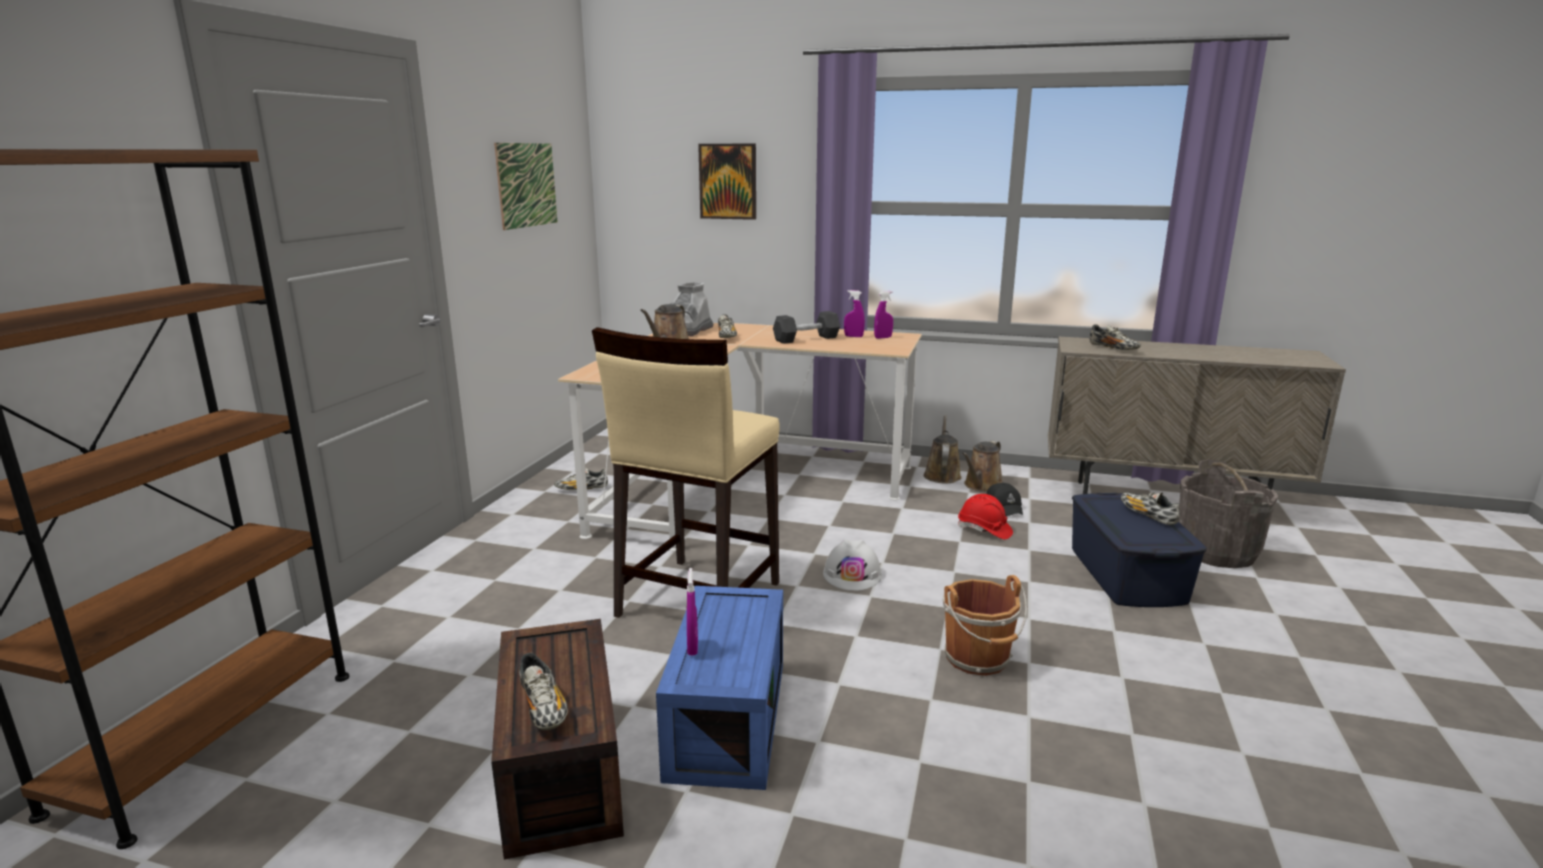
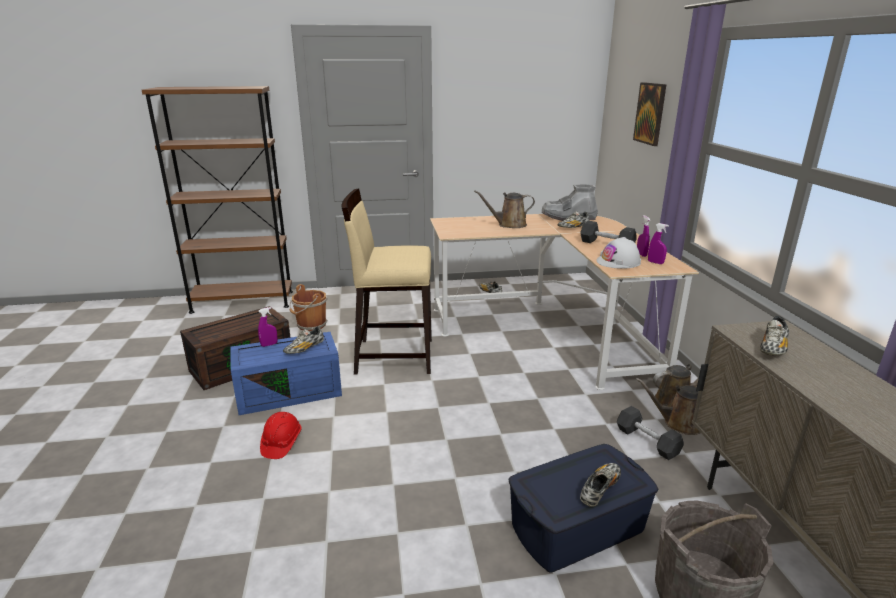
camera: 65 degrees right, 5 degrees up
(527, 185) = (520, 105): picture -> none
(543, 708) = (214, 329): shoe -> shoe (304, 349)
(852, 575) = (461, 395): white hard hat -> white hard hat (618, 262)
(978, 659) = (385, 462): brown bucket -> brown bucket (310, 325)
(984, 530) = (587, 437): red hard hat -> red hard hat (281, 443)
(1004, 507) = (647, 441): black cap -> black dumbbell

